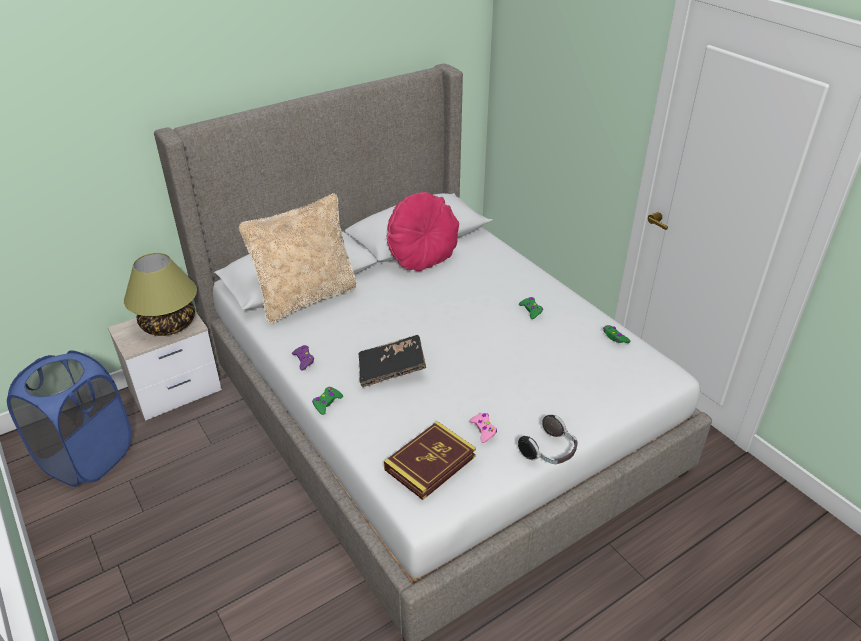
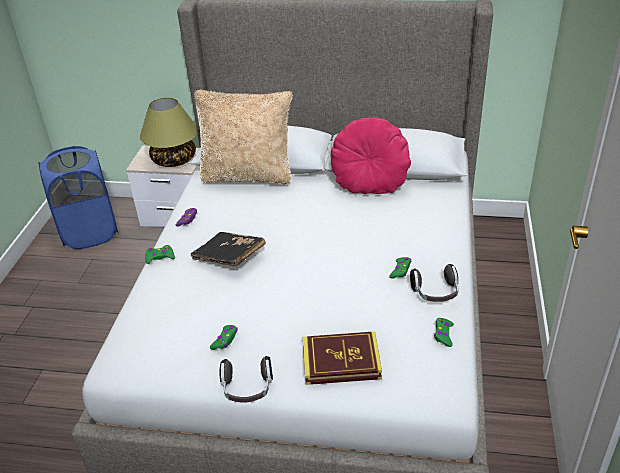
camera: 45 degrees right, 0 degrees up
(430, 463) = (156, 338): book -> book (341, 361)
(483, 430) = (225, 340): pink game controller -> green game controller
(574, 313) = (435, 293): none -> headphones

